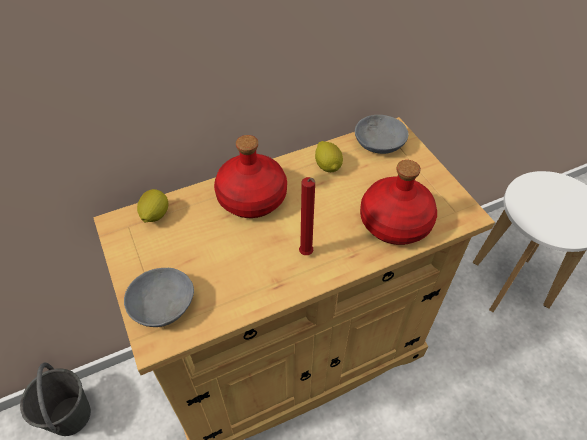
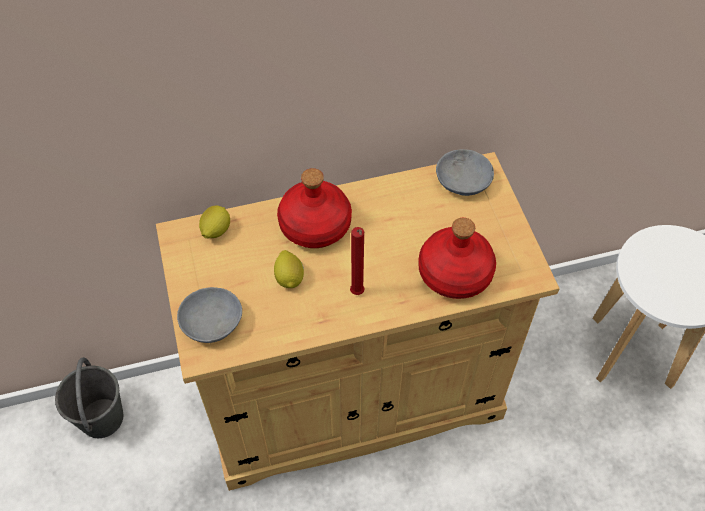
camera: 10 degrees right, 5 degrees up
(328, 166) = (401, 200): lemon -> lemon (289, 278)

